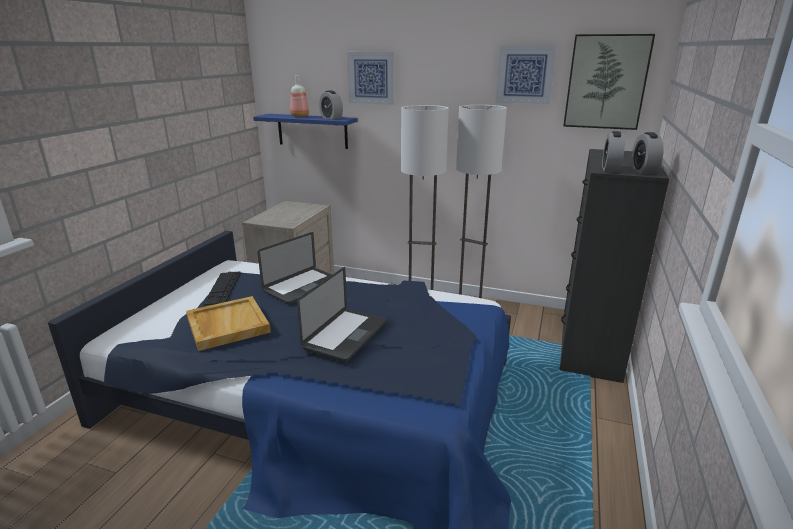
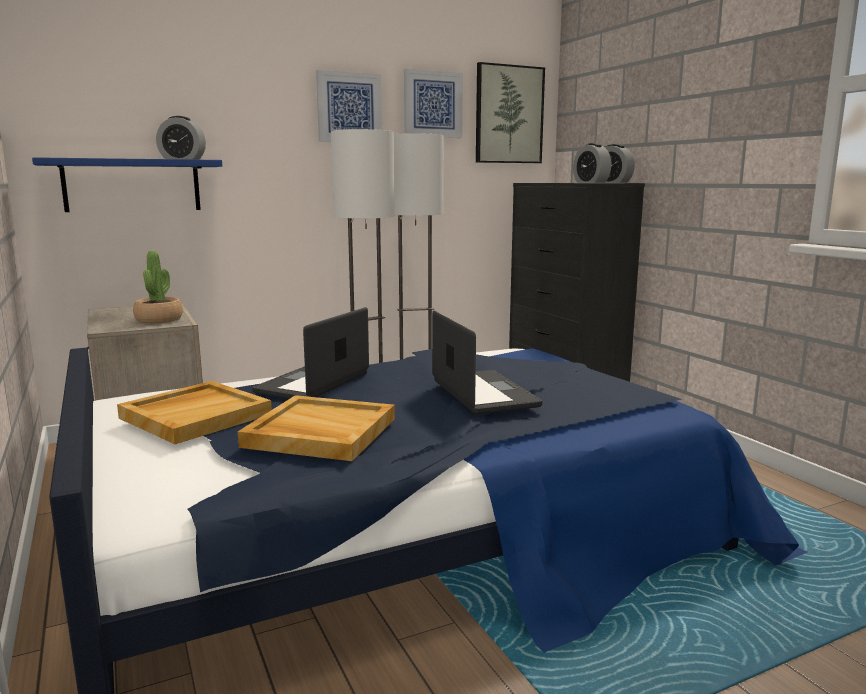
camera: 45 degrees left, 10 degrees down
(222, 289) = (196, 415): keyboard -> beige tray
(288, 219) = (159, 319): none -> potted plant
(300, 116) = (119, 158): bottle -> none
(302, 287) = (313, 383): laptop -> laptop turned 150 degrees counterclockwise
(371, 78) = (236, 102): picture -> picture (349, 108)

